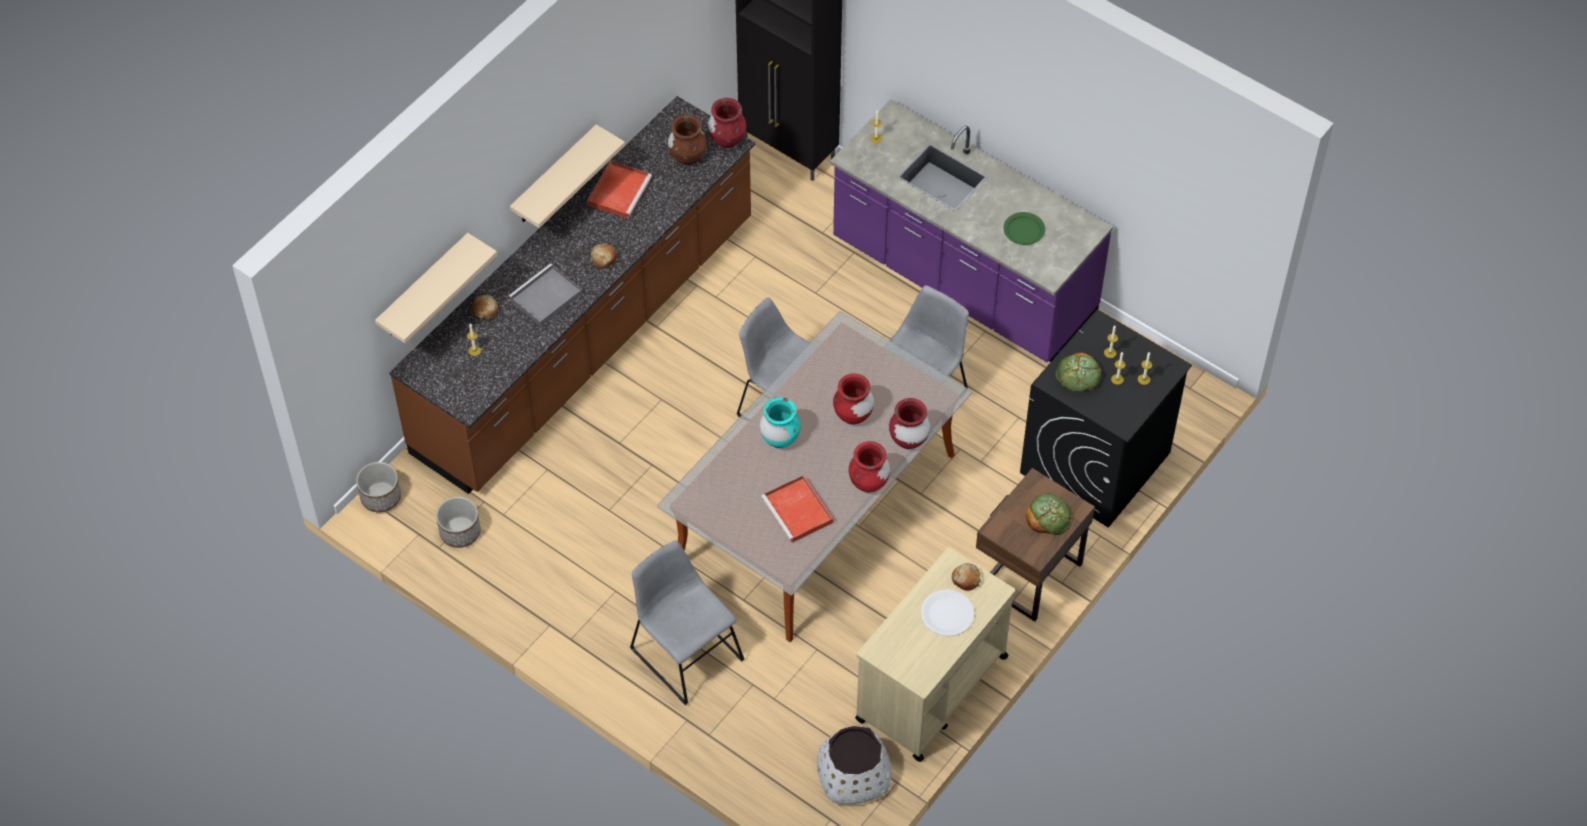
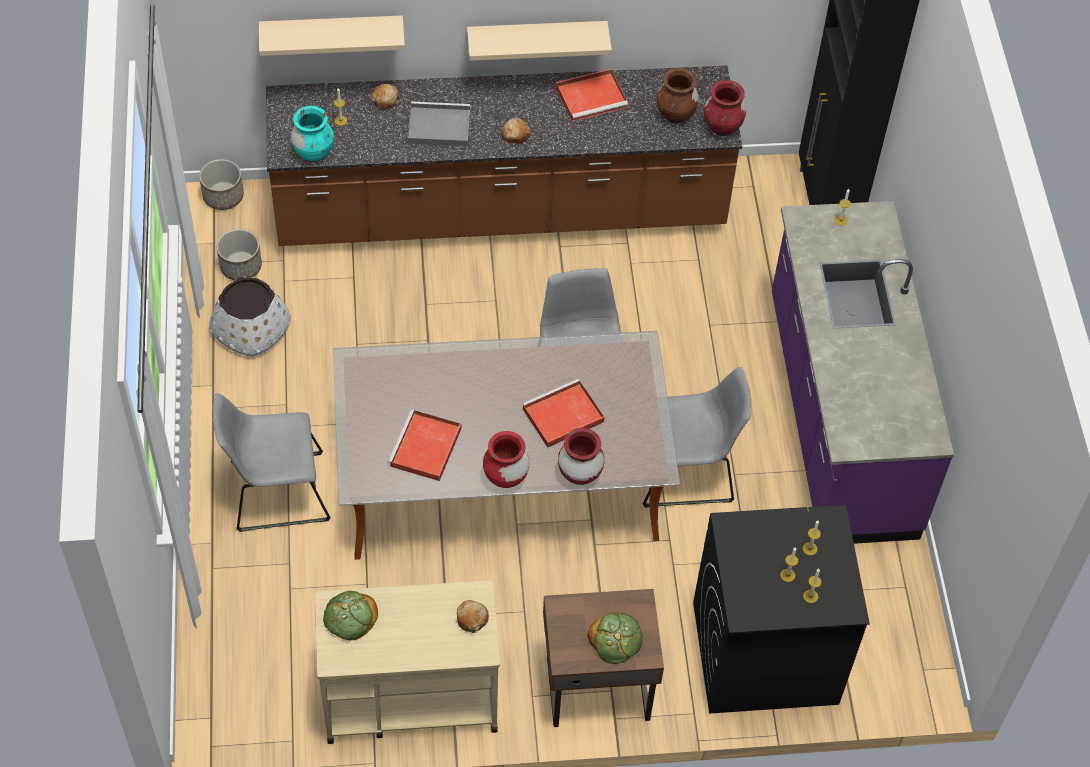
camera: 45 degrees right, 0 degrees up
(684, 651) = (274, 492): grey chair -> grey chair turned 105 degrees counterclockwise
(779, 438) = (484, 382): turquoise vase -> turquoise vase (313, 153)
(853, 415) = (562, 416): red vase -> red tray
(854, 774) = (270, 702): white planter -> white planter (251, 329)
(947, 613) = (422, 630): white plate -> none
(1024, 230) = (871, 391): green plate -> none
(1078, 375) = (758, 542): bread -> bread (350, 617)

